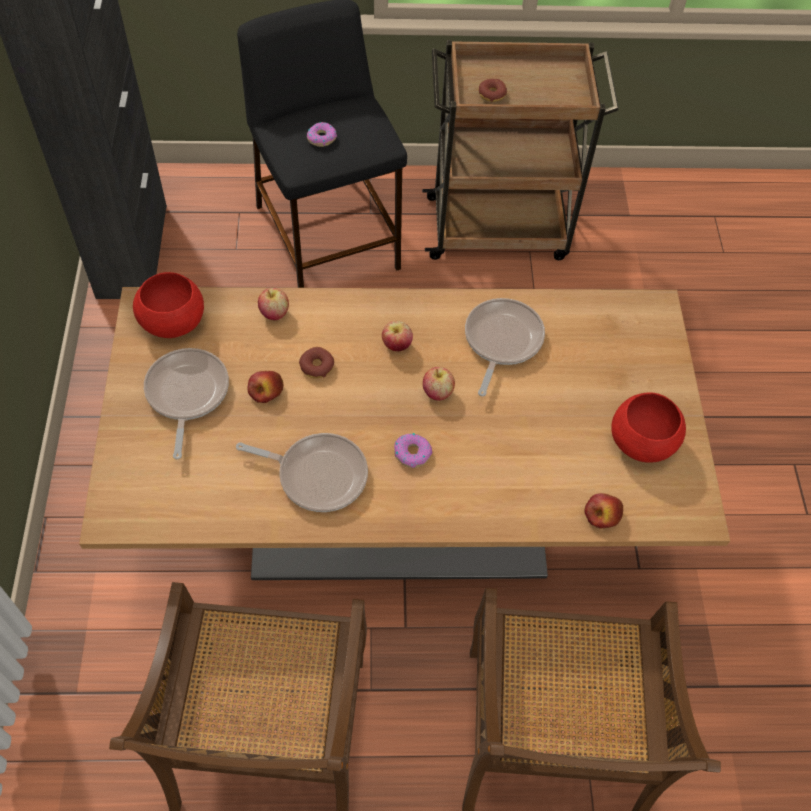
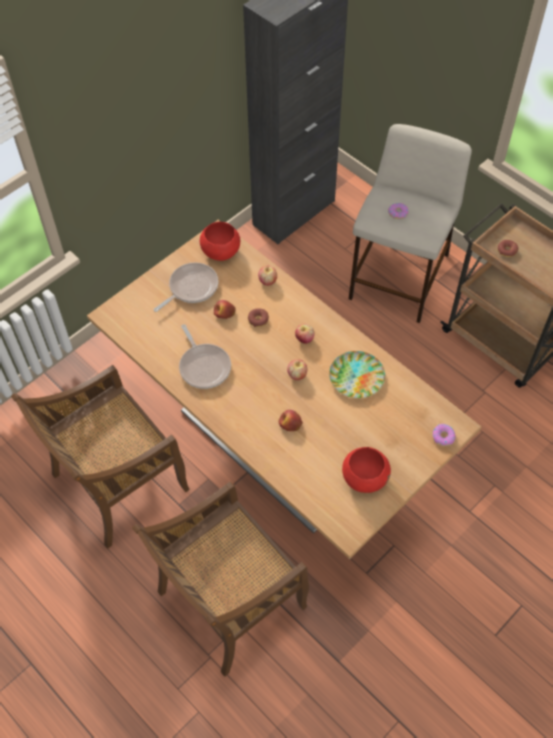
camera: 50 degrees right, 0 degrees up
(328, 238) = (399, 278): black stool -> beige stool
(412, 453) = (253, 391): donut -> donut (443, 436)
(501, 341) = (356, 377): frying pan -> plate
(602, 515) = (304, 491): apple -> apple (290, 424)

